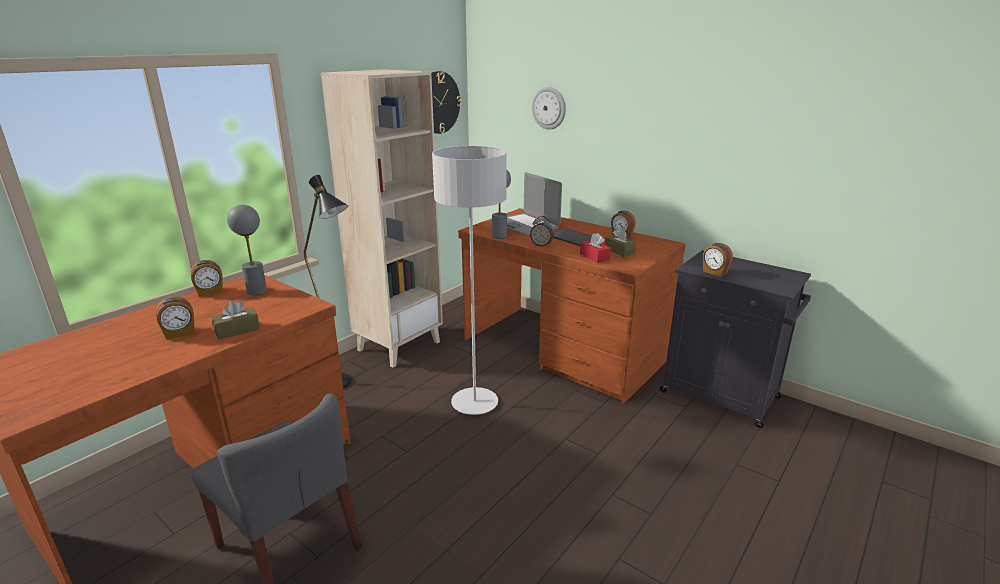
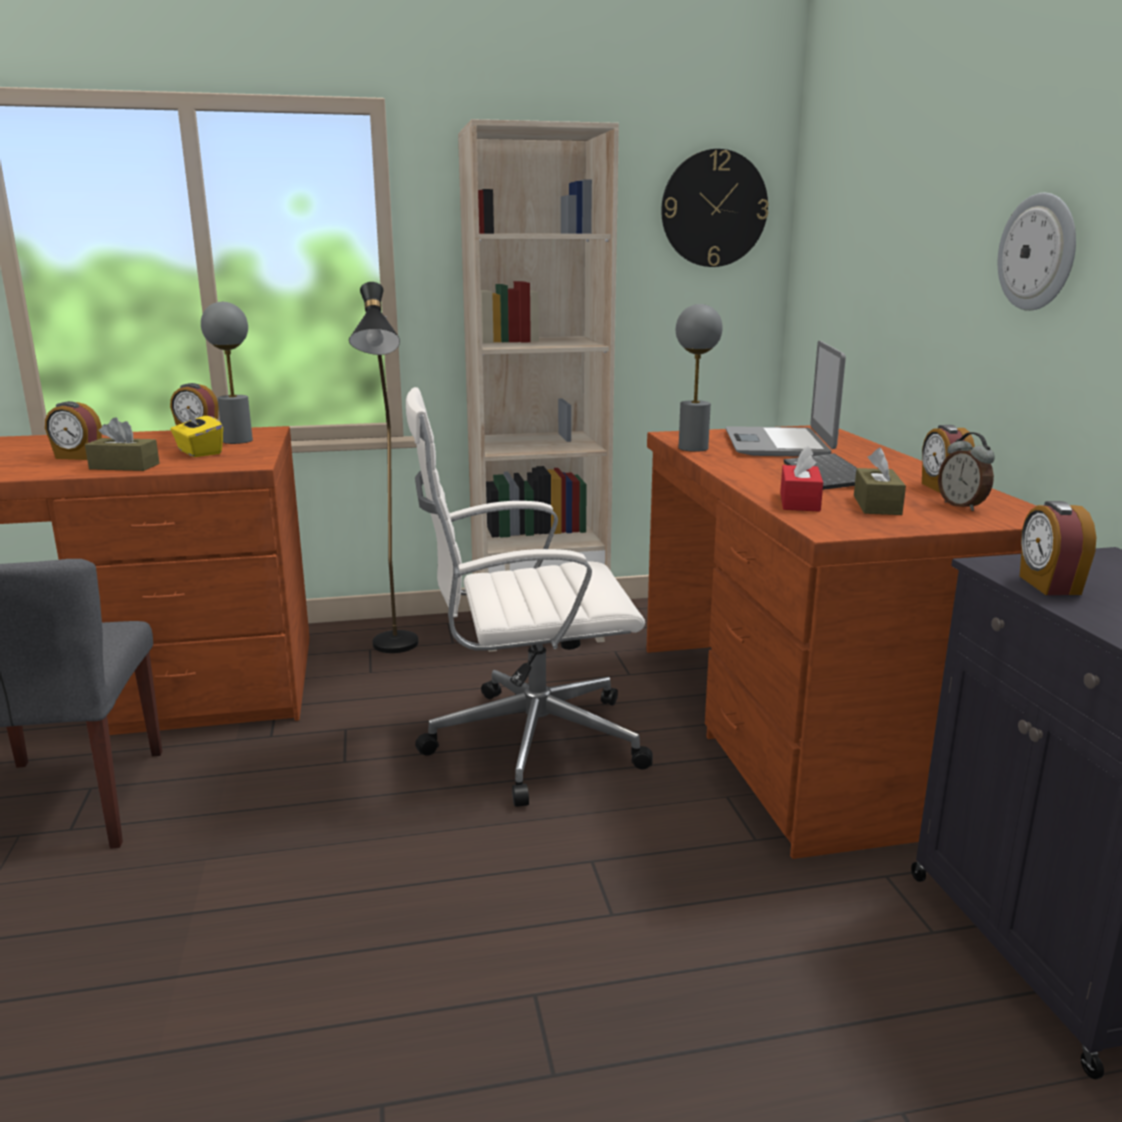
camera: 40 degrees right, 5 degrees down
(256, 306) = (199, 452): none -> yellow tissue box
(474, 403) = (528, 742): grey floor lamp -> white office chair
(541, 245) = (737, 470): alarm clock -> alarm clock (962, 506)
(549, 108) = (892, 207): wall clock -> wall clock (1038, 252)

